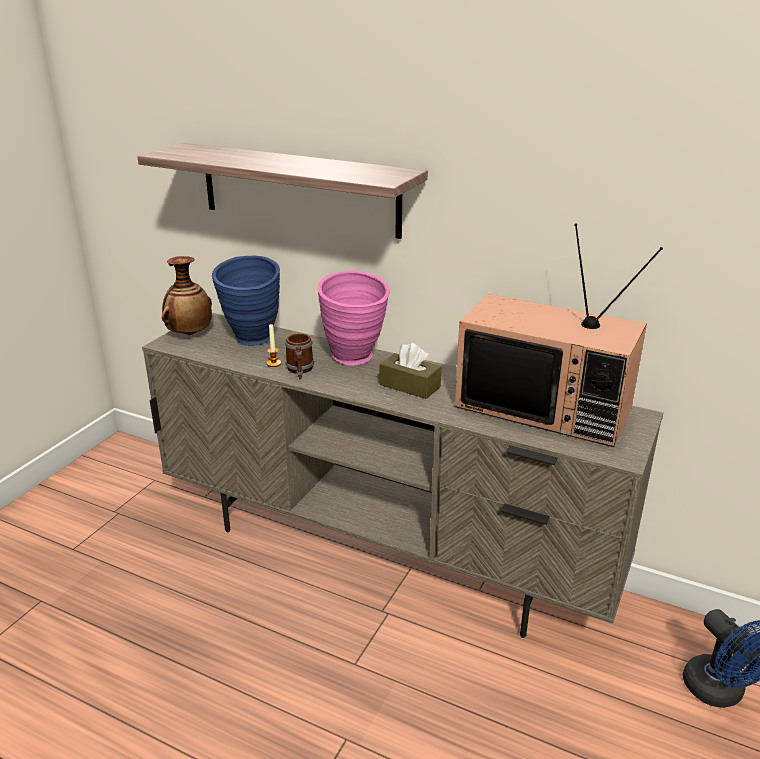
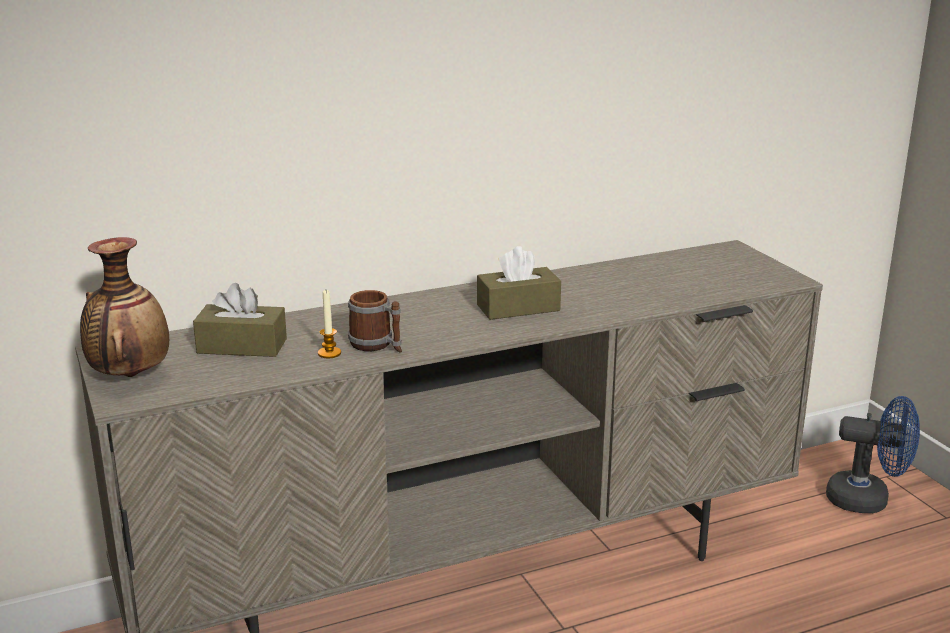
camera: 50 degrees left, 5 degrees down
(252, 341) = (242, 346): blue vase -> brown tissue box
(299, 189) = (255, 87): shelf -> none
(355, 360) = (410, 312): pink vase -> none
(546, 407) = (661, 272): television -> none

